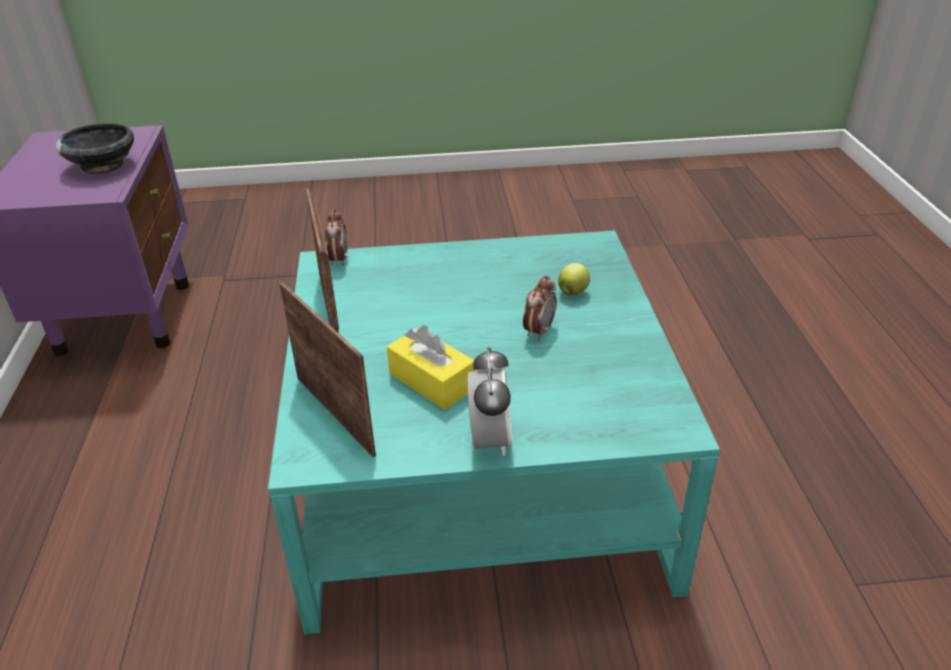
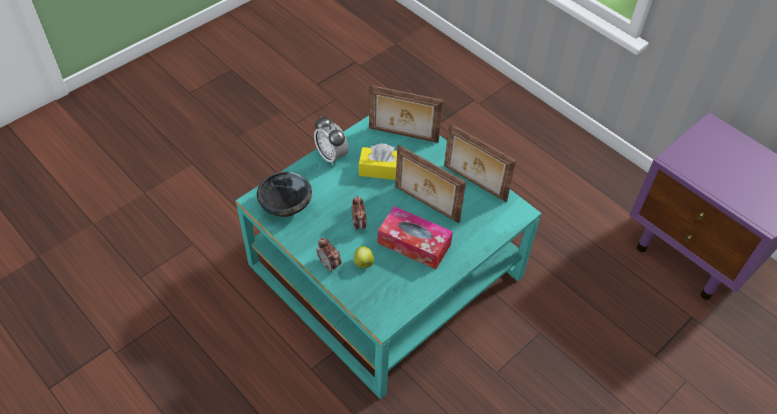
camera: 140 degrees right, 15 degrees up
(103, 166) = (719, 178): black bowl -> black bowl (285, 205)
(338, 259) = (513, 218): alarm clock -> alarm clock (329, 264)
(423, 313) = (426, 205): none -> picture frame
(488, 284) = (414, 244): none -> tissue box

